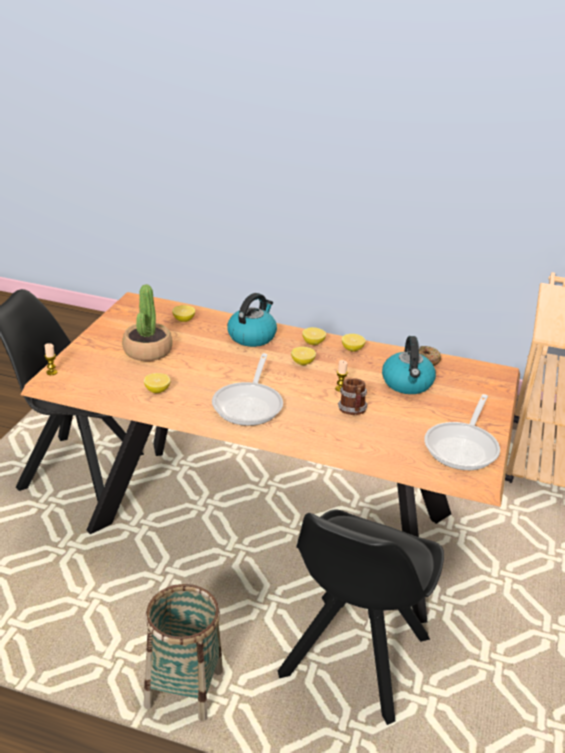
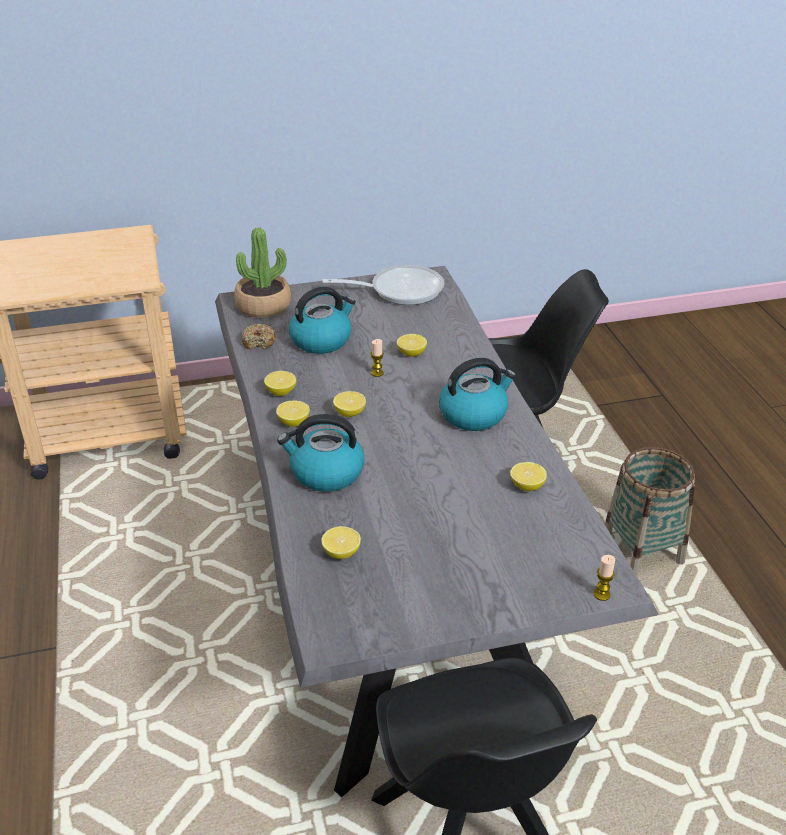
camera: 120 degrees left, 5 degrees up
(147, 351) = (457, 540): potted plant -> potted plant (263, 306)
(249, 404) = (474, 414): frying pan -> kettle
(273, 523) = (393, 592): brown dining table -> grey dining table
(352, 412) = (411, 354): mug -> lemon

